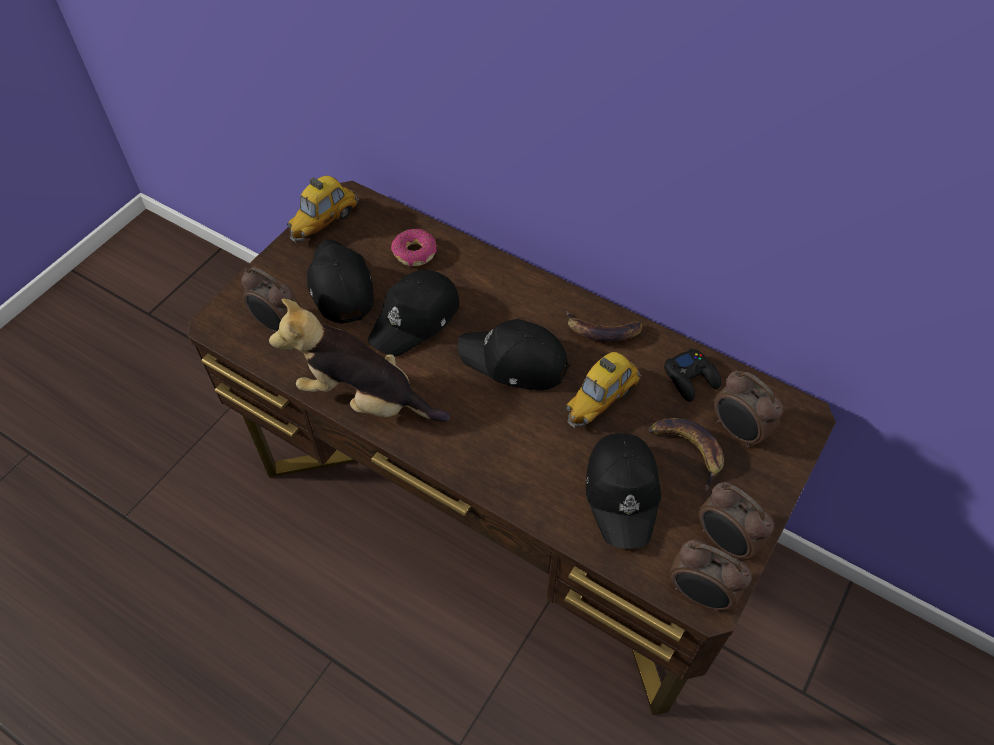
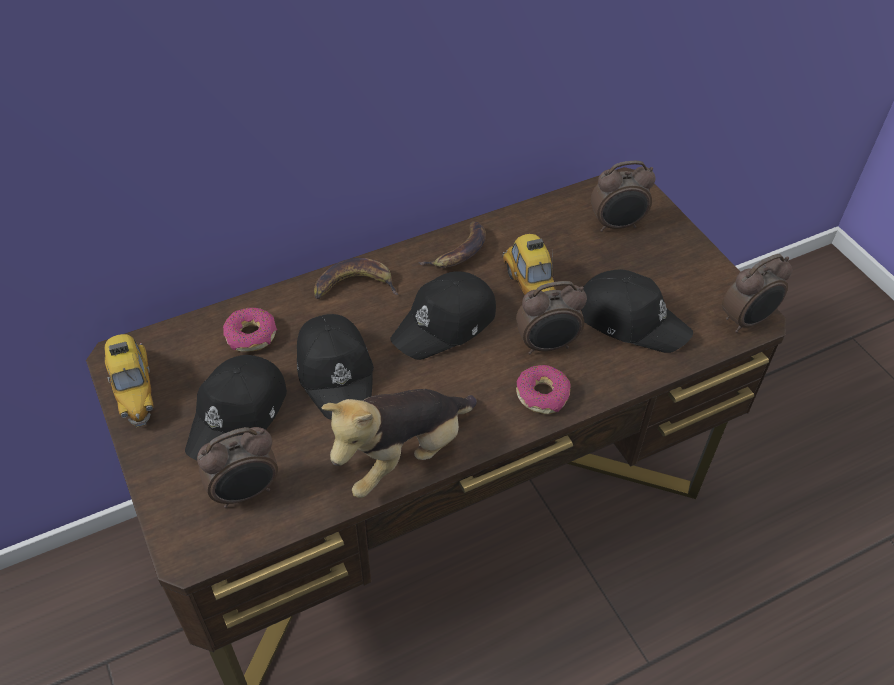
camera: 60 degrees left, 5 degrees down
(339, 286) = (238, 415): black cap -> black cap turned 75 degrees counterclockwise
(486, 463) = (542, 395): none -> donut
(688, 450) = (615, 261): banana -> banana (355, 285)
(691, 378) = (549, 224): black game controller -> none
(725, 541) = (710, 283): alarm clock -> alarm clock (547, 346)

